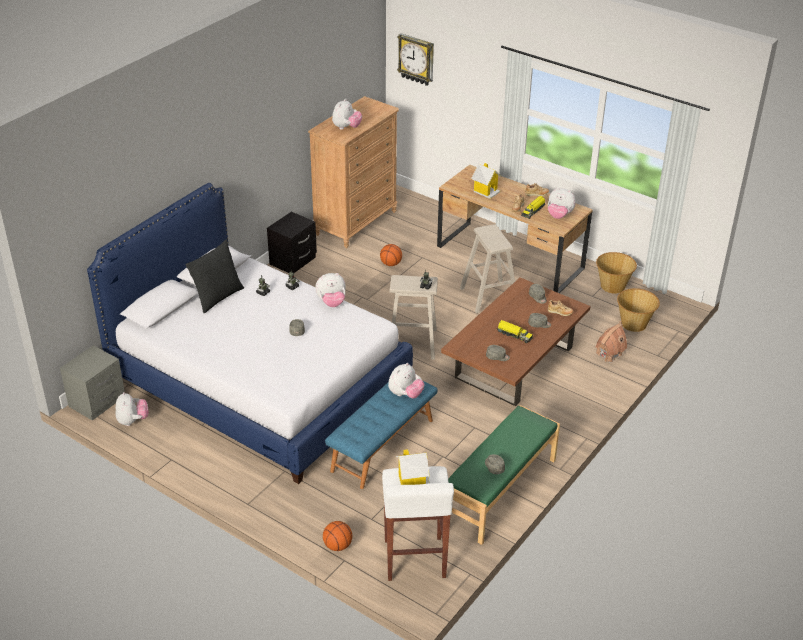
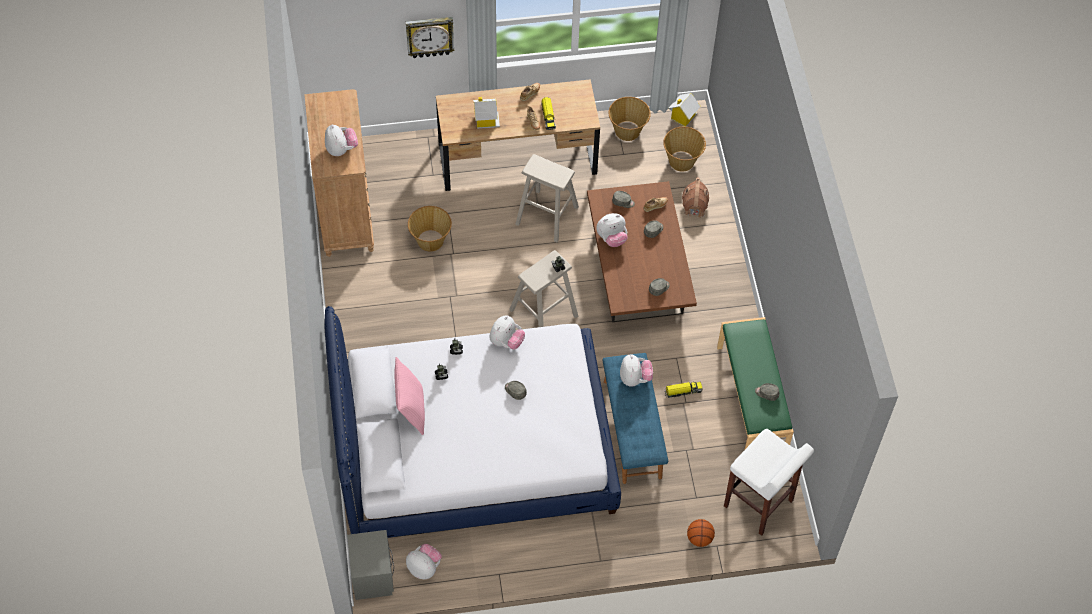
camera: 45 degrees left, 20 degrees up
(217, 297) = (411, 409): black pillow -> pink pillow
(293, 261) = (345, 302): black nightstand -> none
(391, 264) = (430, 241): basketball -> basket
(412, 481) = (762, 459): toy house -> toy house (683, 117)
(416, 59) = (336, 26): wall clock -> wall clock (430, 36)
(514, 335) = (647, 256): toy truck -> toy truck (682, 391)
(559, 216) = (574, 107): plush toy -> plush toy (611, 238)

